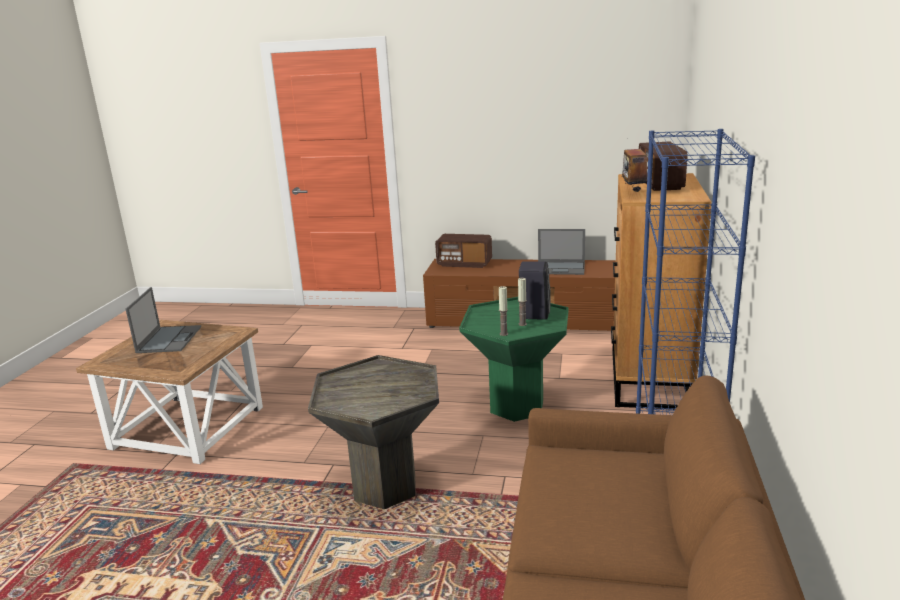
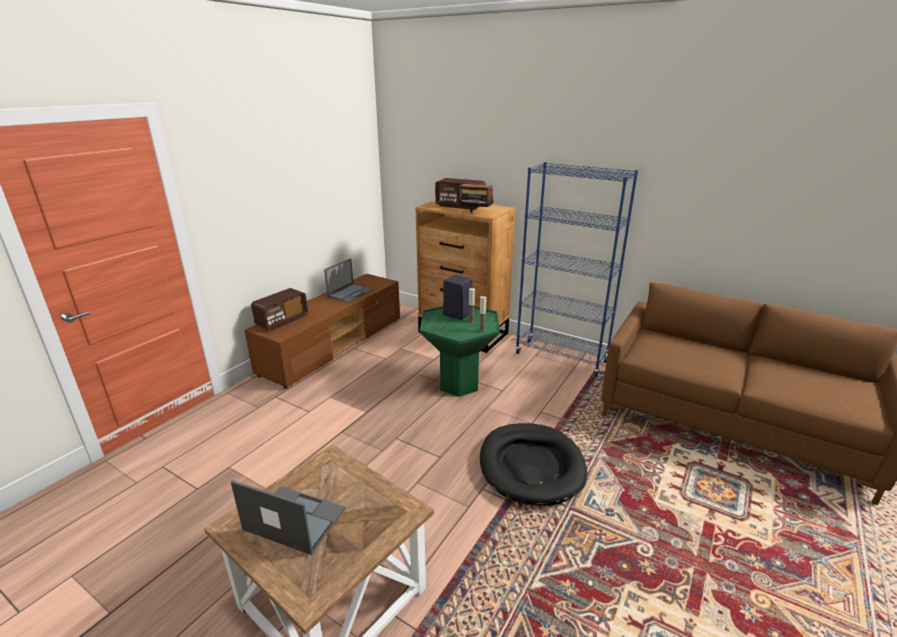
camera: 70 degrees left, 5 degrees up
(385, 488) = (531, 466): grey side table -> black dog bed

